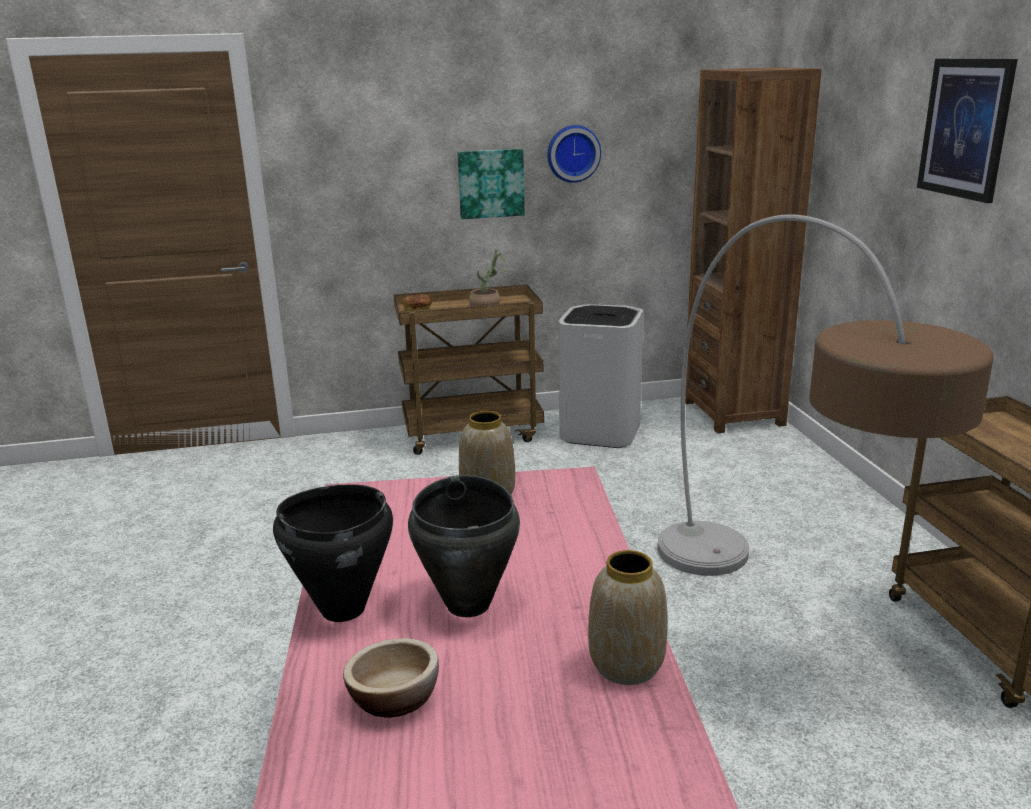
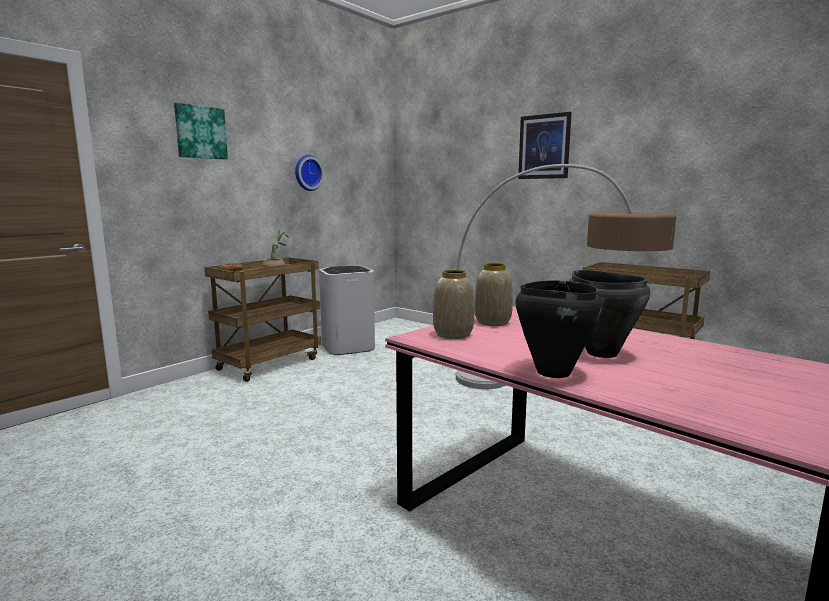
camera: 40 degrees left, 10 degrees down
(394, 698) = (678, 389): bowl -> none
(490, 183) = (262, 189): picture -> picture (200, 132)
(627, 666) = (714, 350): vase -> vase (453, 335)
(733, 413) = (404, 326): brown bookcase -> none

